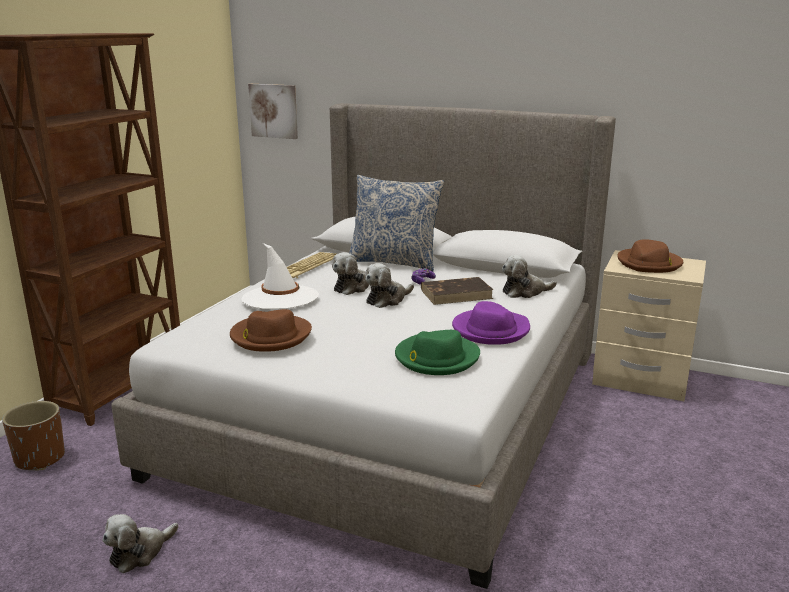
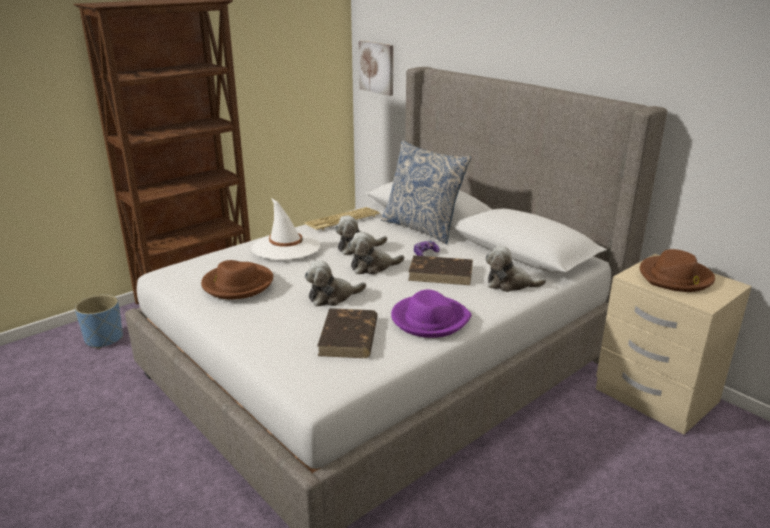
camera: 25 degrees right, 5 degrees up
(40, 458) = (104, 339): brown planter -> blue planter
(140, 552) = (105, 435): plush toy -> plush toy (332, 297)
(436, 358) = (348, 337): green hat -> brown book

